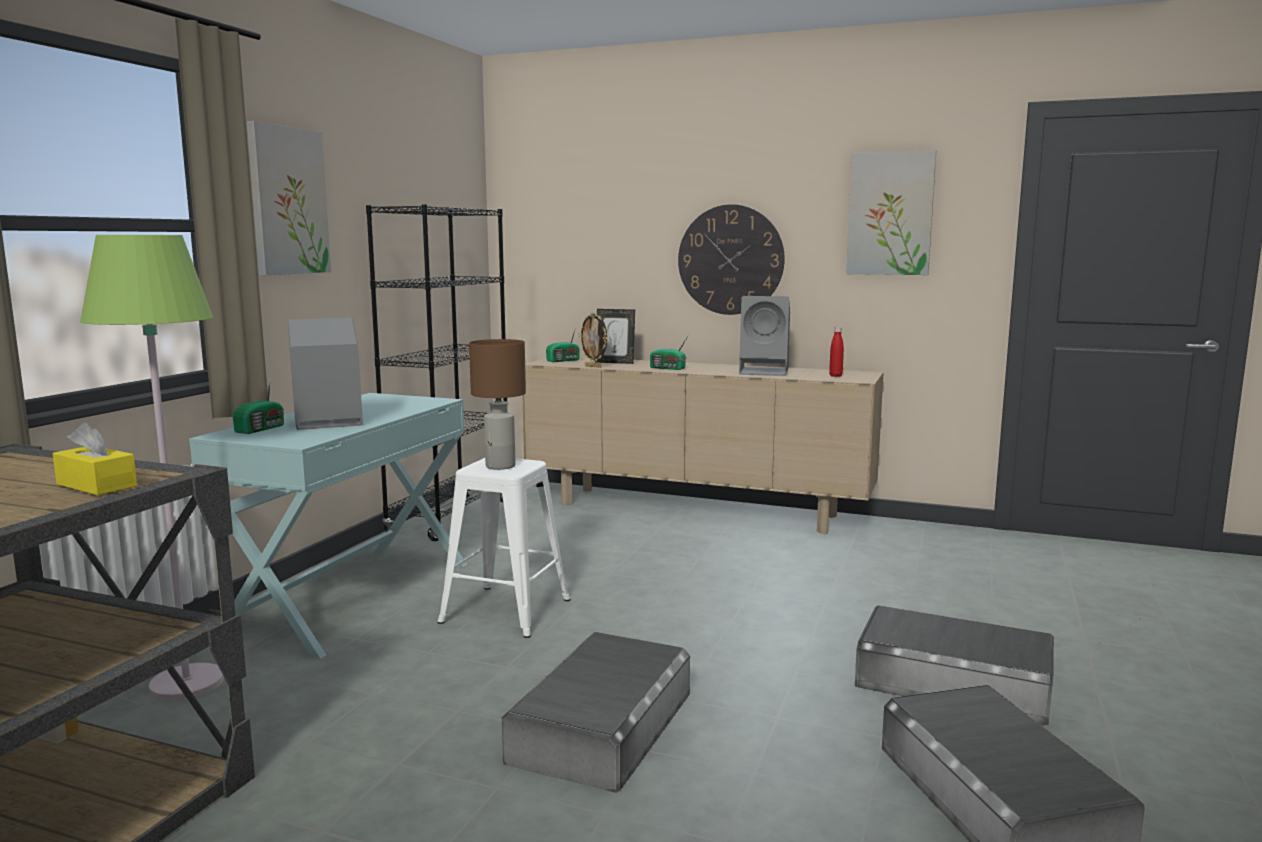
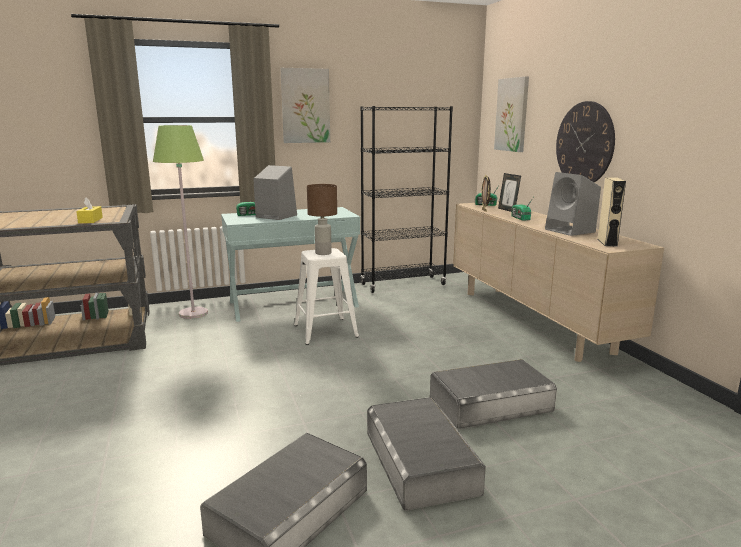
camera: 50 degrees right, 5 degrees up
(602, 726) = (246, 387): grey storage box -> grey storage box (490, 403)
(835, 376) = (607, 242): red bottle -> beige speaker
(890, 214) = (688, 109): picture -> picture (512, 115)

